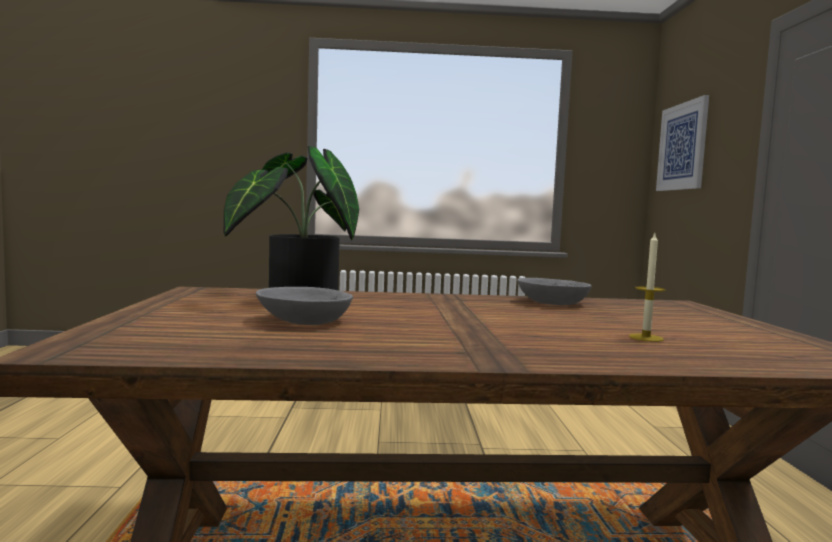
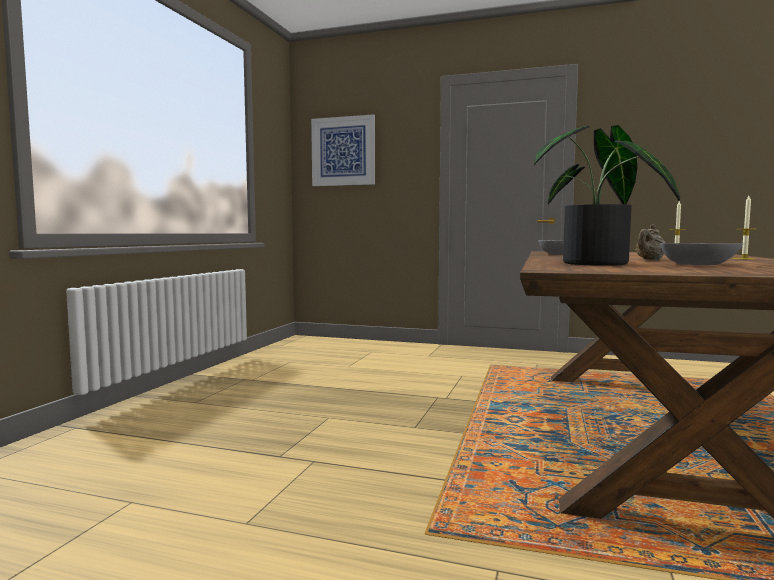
camera: 70 degrees left, 0 degrees up
(414, 316) = (650, 260): none -> beige teapot
(532, 353) = (744, 259): none -> candle

